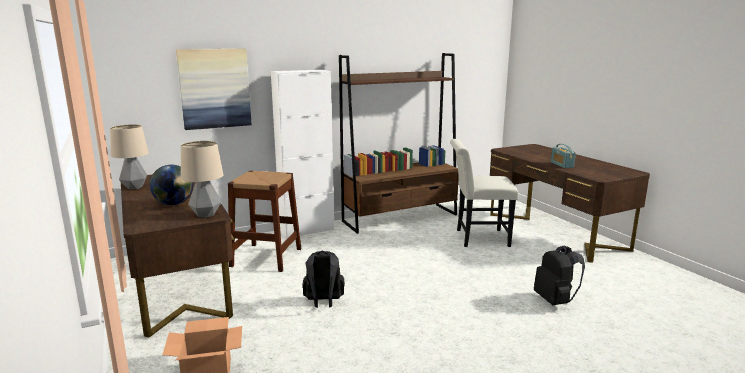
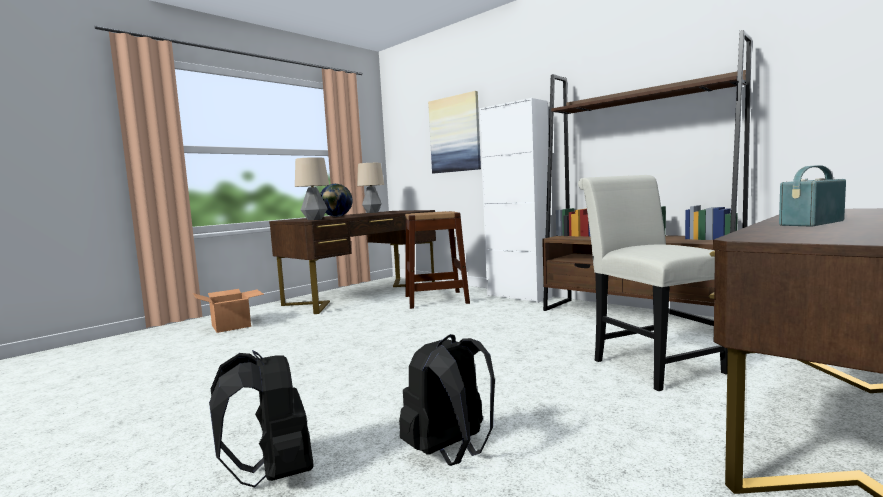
camera: 70 degrees right, 10 degrees down
(323, 303) = (354, 330): black backpack -> black backpack (274, 474)

